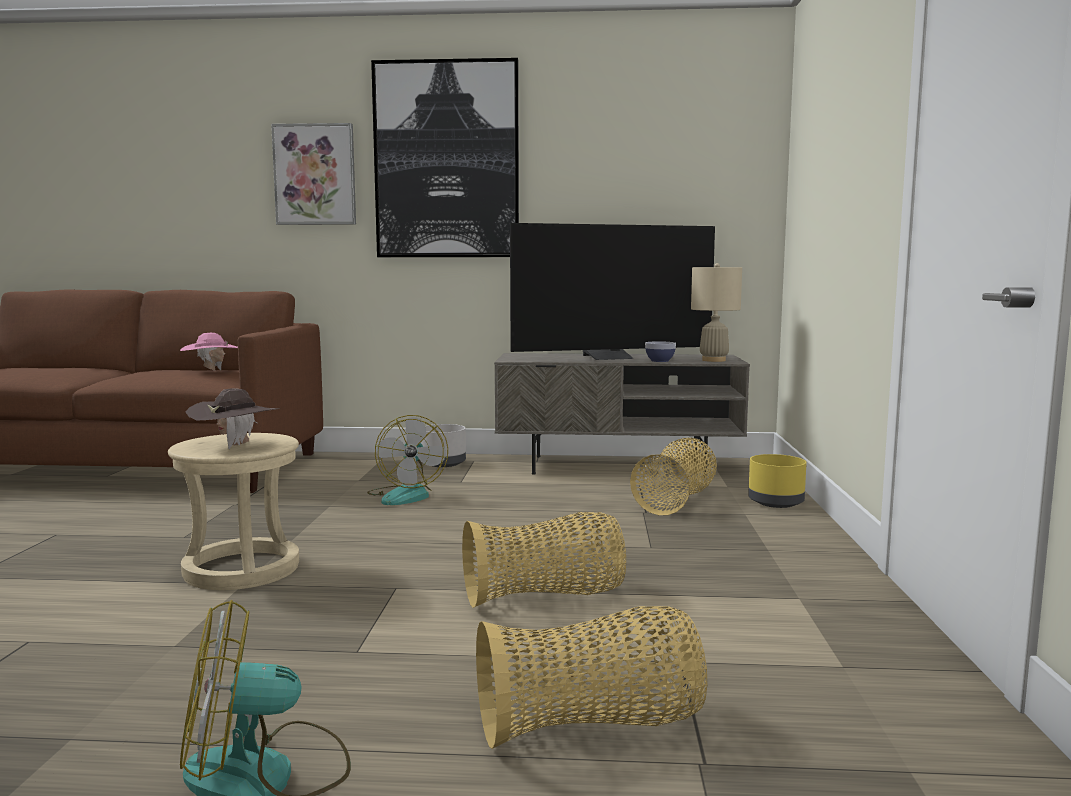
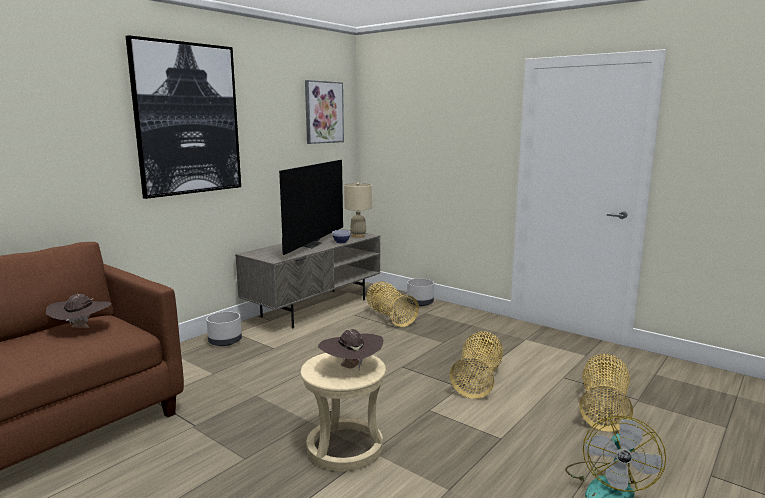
camera: 55 degrees left, 5 degrees up
(212, 371) = (82, 329): pink hat -> brown hat
(315, 175) = (81, 131): picture -> picture (323, 112)
(406, 495) = (274, 368): fan -> none
(776, 503) = (420, 303): yellow planter -> grey planter

